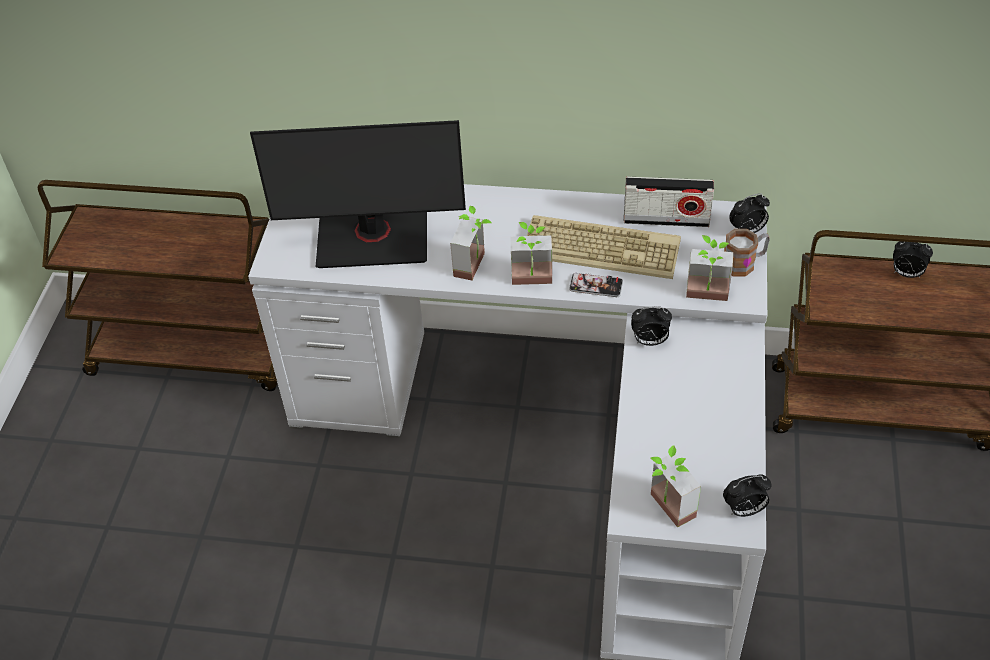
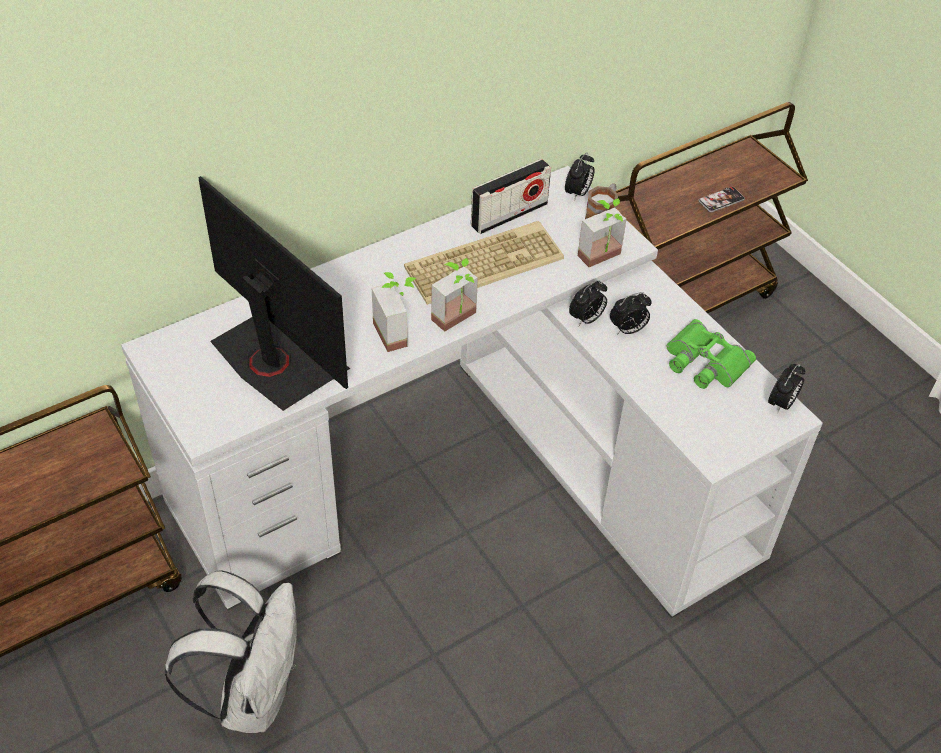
camera: 45 degrees left, 0 degrees up
(252, 496) = (253, 694): none -> white backpack
(373, 238) = (277, 359): monitor -> monitor turned 90 degrees counterclockwise
(596, 286) = (512, 295): phone -> phone (721, 200)
(665, 510) = (732, 439): potted plant -> none
(712, 434) = (704, 362): none -> green binoculars
(906, 274) = (683, 177): alarm clock -> alarm clock (627, 330)

